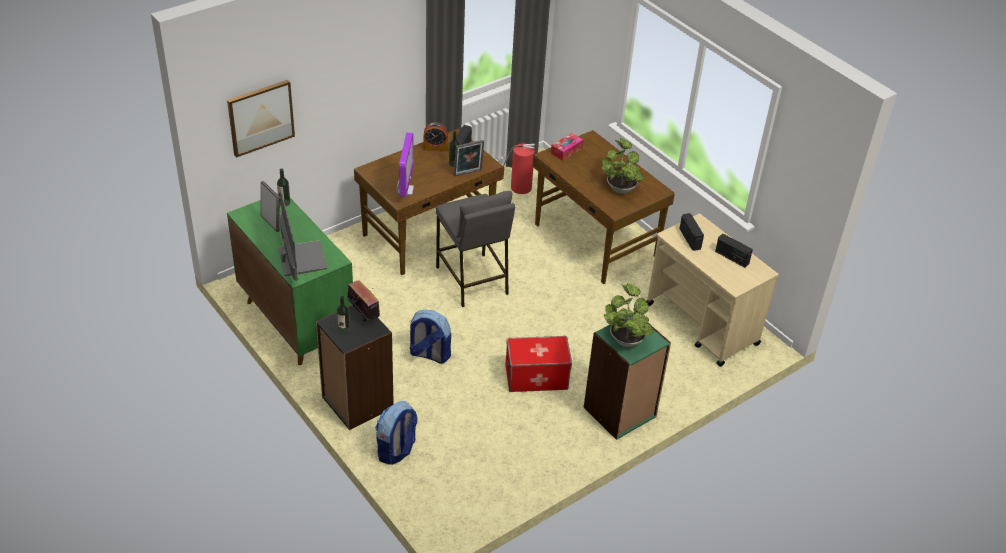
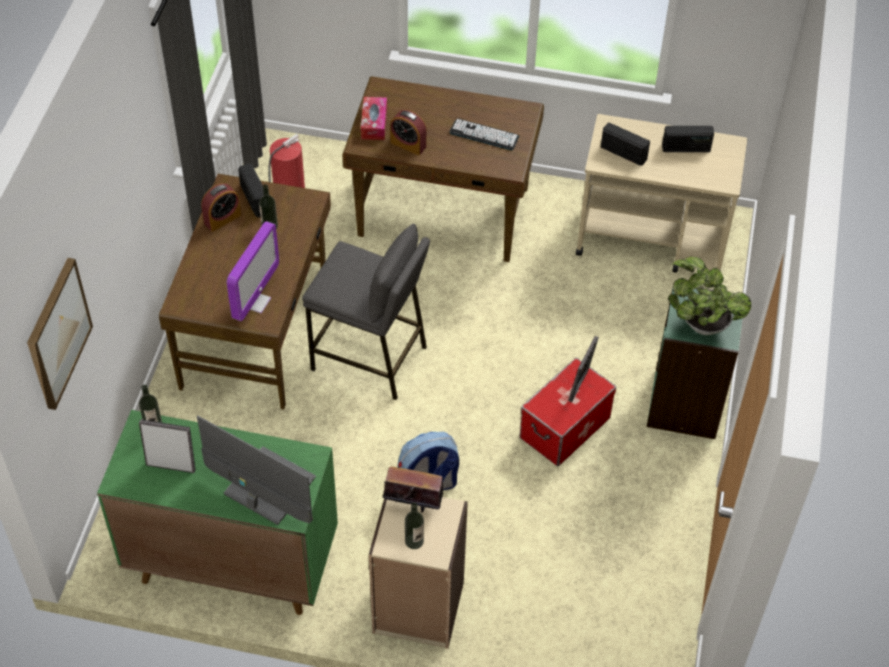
camera: 40 degrees left, 10 degrees up
(356, 402) = (418, 608): black bookcase -> beige bookcase
(396, 450) = (524, 630): backpack -> none
(405, 190) = (255, 302): monitor -> monitor turned 60 degrees clockwise
(468, 173) = (301, 229): picture frame -> picture frame (581, 386)
(572, 169) = (408, 144): none -> alarm clock
(620, 188) = (484, 135): potted plant -> keyboard

